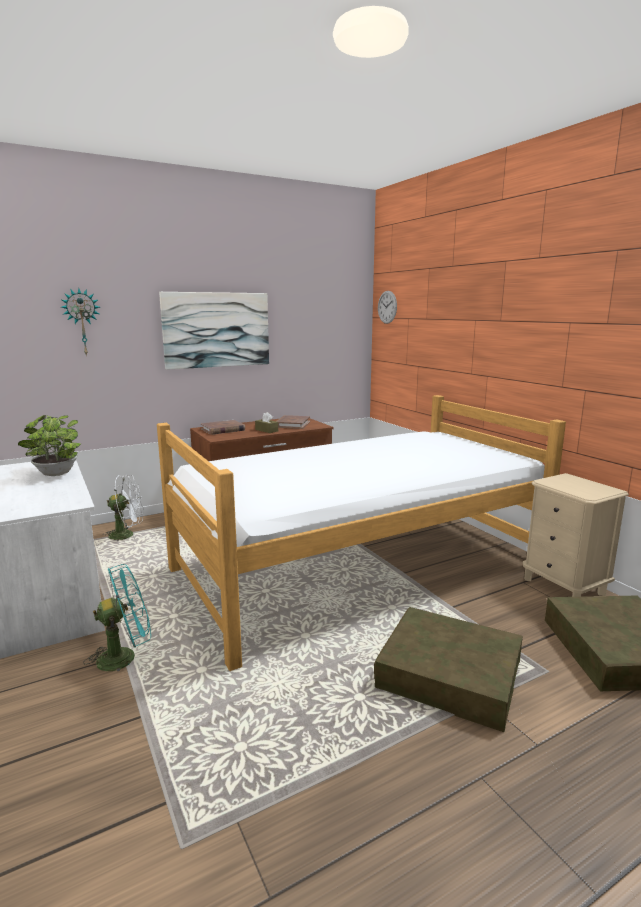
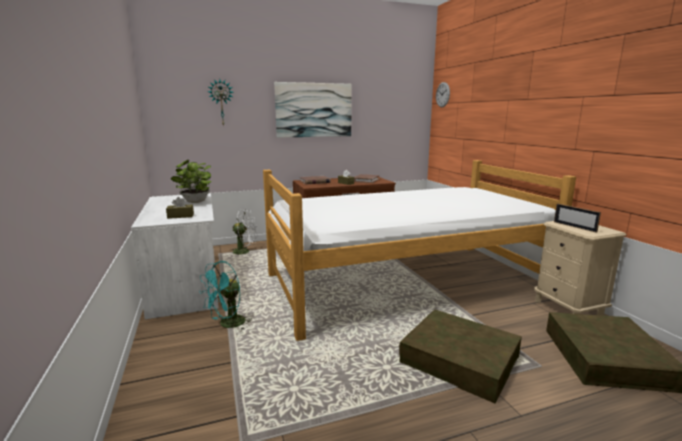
camera: 10 degrees right, 0 degrees up
(41, 502) = (180, 216): none -> brown tissue box
(125, 656) = (228, 325): turquoise fan -> turquoise fan turned 150 degrees clockwise
(569, 486) = (574, 227): none -> picture frame

